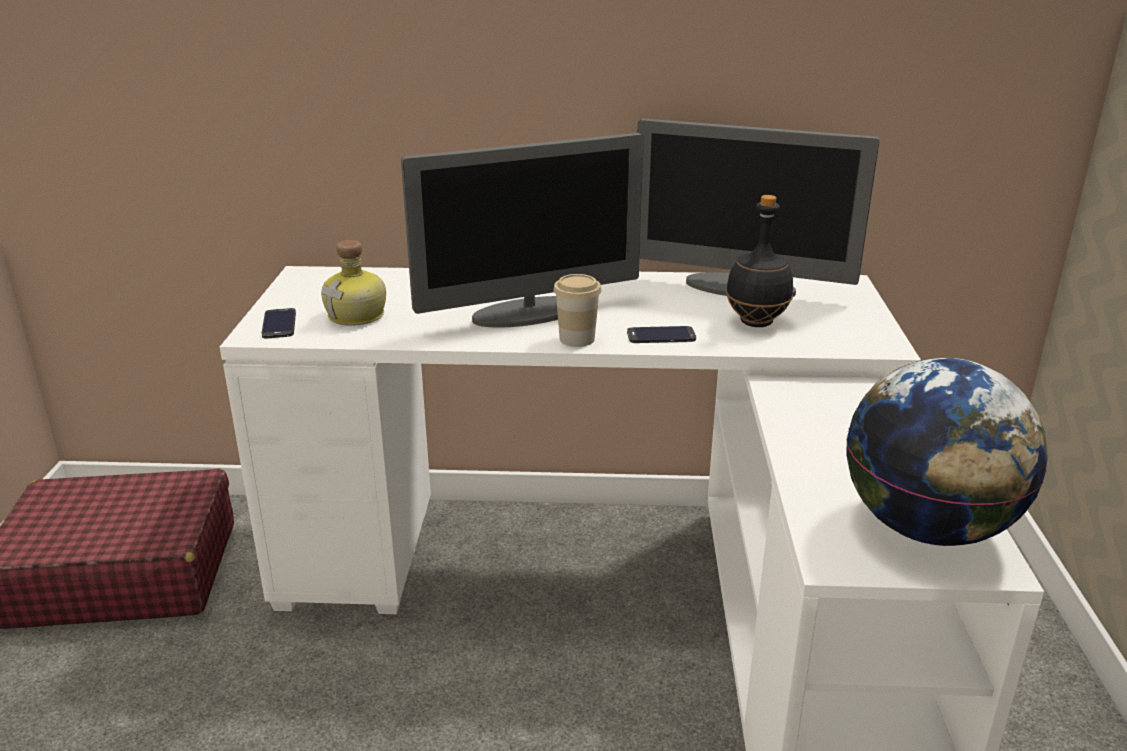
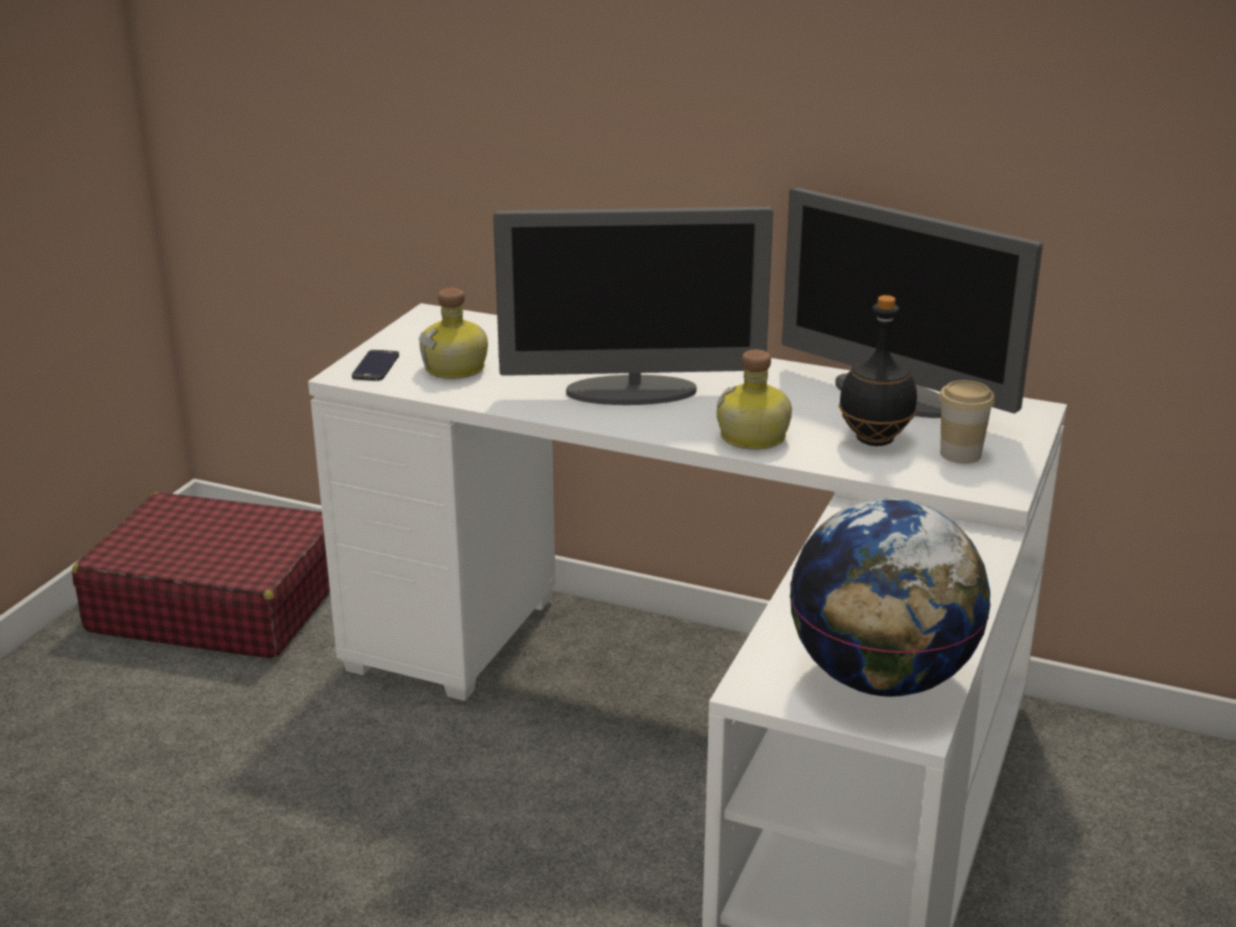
camera: 20 degrees right, 0 degrees up
(577, 339) = (660, 427): cup -> cup (960, 454)
(661, 335) = (754, 438): phone -> bottle

